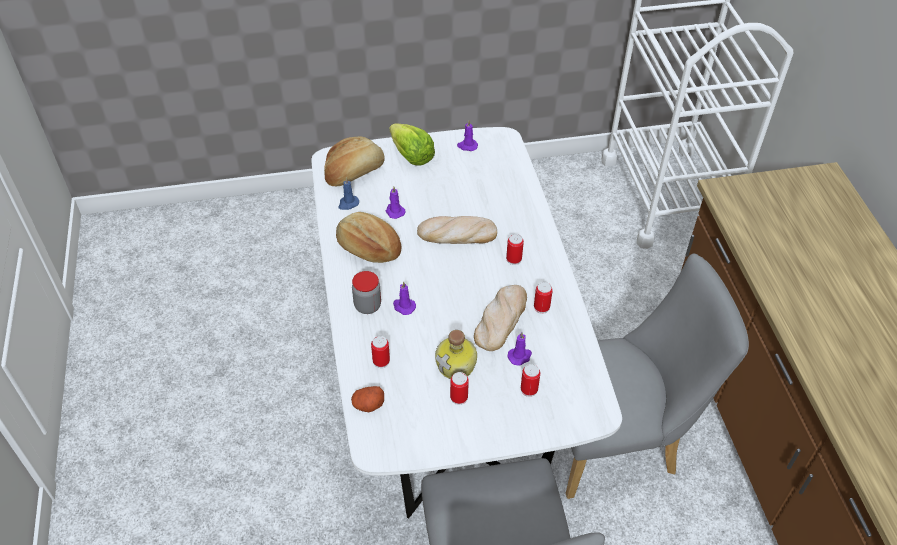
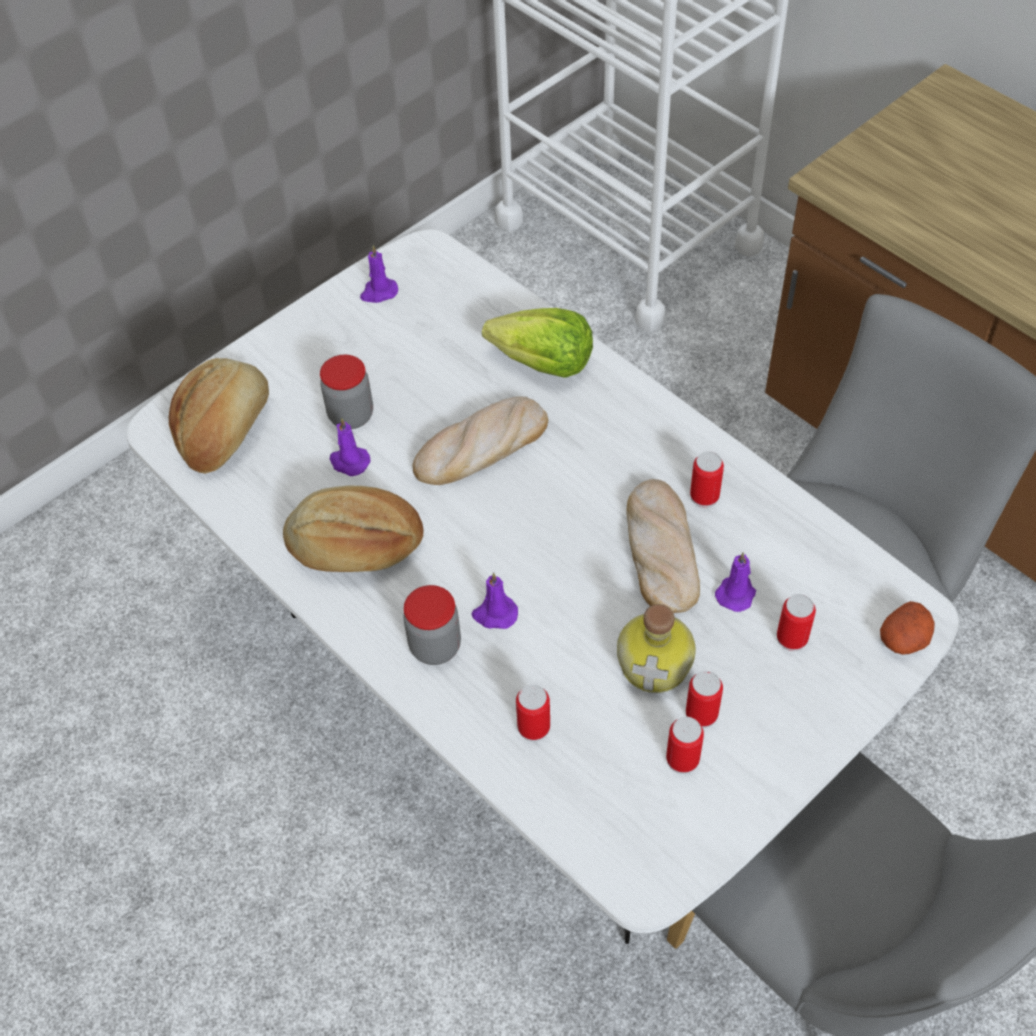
camera: 30 degrees left, 5 degrees up
(348, 203) = (259, 489): blue candle -> none
(368, 405) = (573, 813): potato -> potato (904, 640)
(411, 156) = (300, 353): lettuce -> lettuce (543, 363)
(411, 192) = (351, 415): none -> jar
(513, 259) = (601, 442): can -> can (682, 759)

